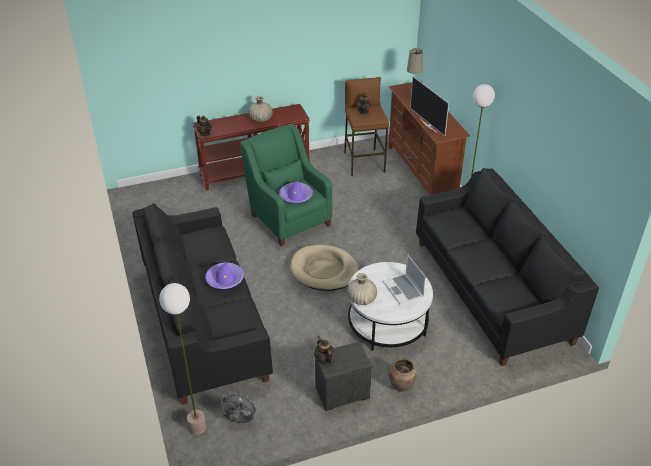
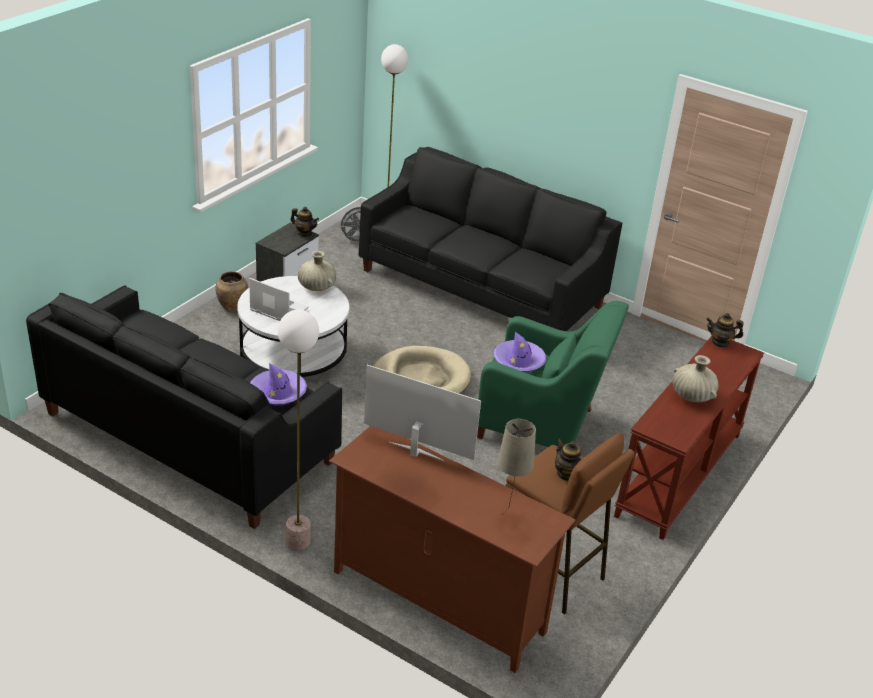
camera: 140 degrees right, 5 degrees down
(224, 279) = (468, 243): purple hat -> purple hat (278, 392)

